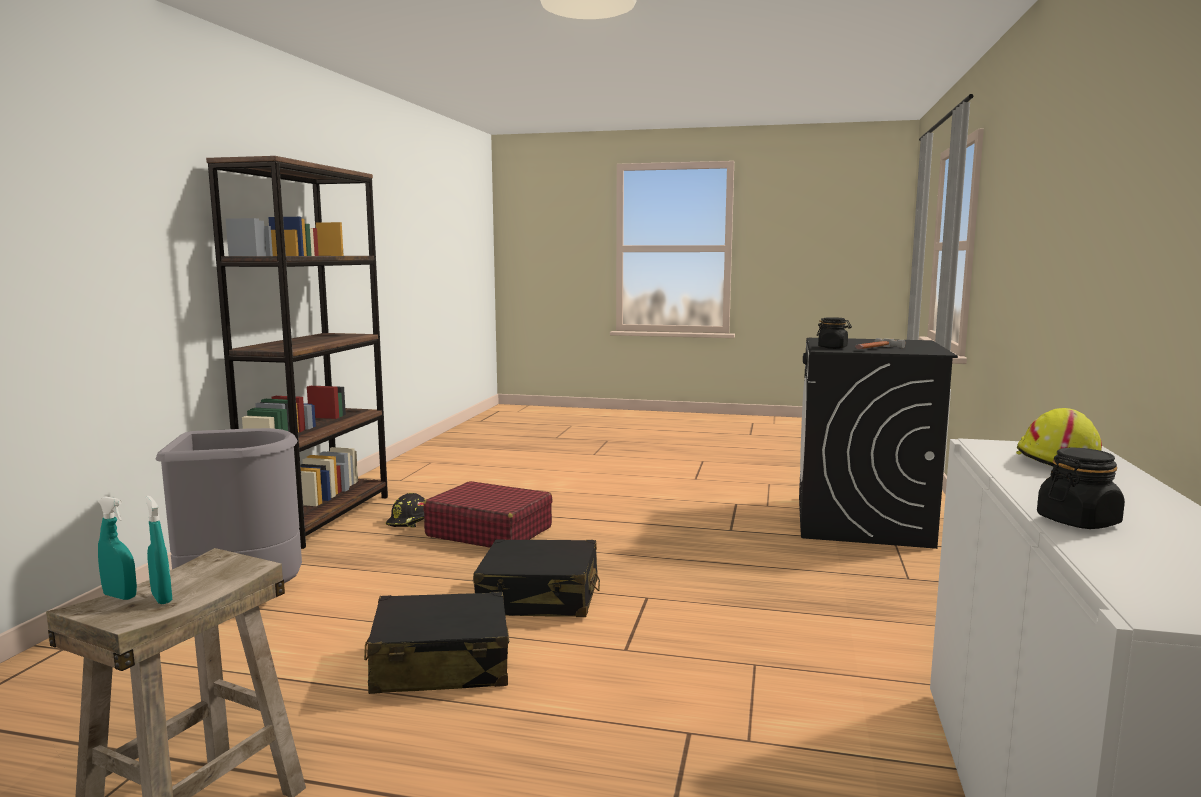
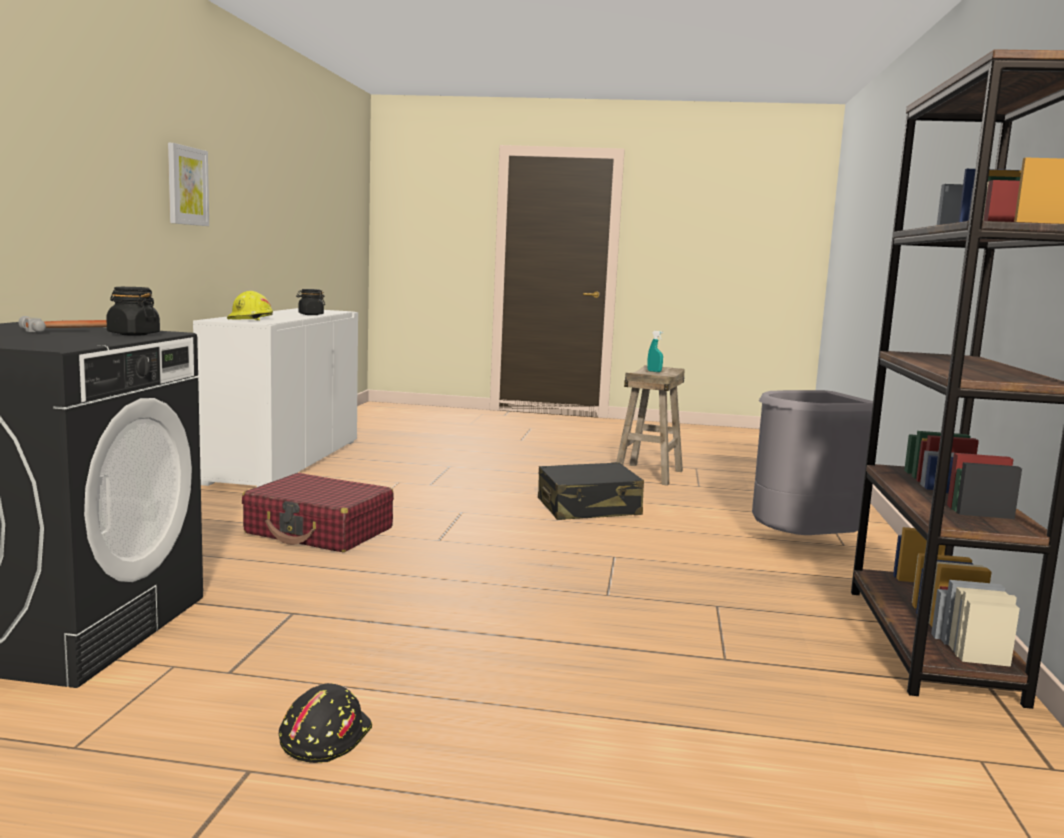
camera: 175 degrees right, 0 degrees up
(120, 596) = (670, 371): turquoise spray bottle -> none
(410, 521) = (782, 634): black hard hat -> black hard hat (324, 737)
(489, 531) = (646, 614): red suitcase -> red suitcase (319, 531)
(539, 598) = (539, 541): black suitcase -> none
(1155, 213) = (186, 186): none -> picture

